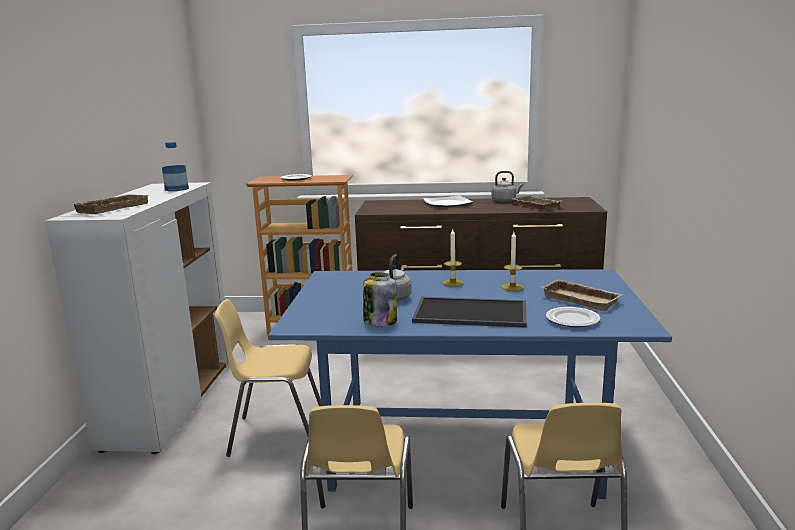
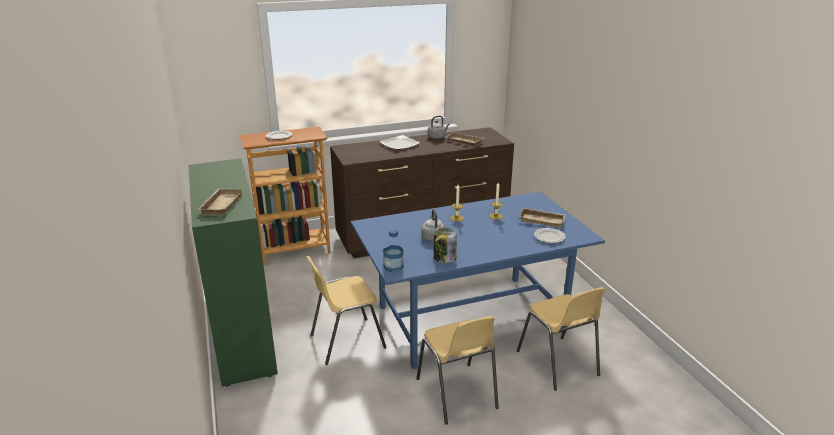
camera: 25 degrees left, 10 degrees up
(171, 403) = (242, 337): white cabinet -> green cabinet
(177, 189) = (230, 172): bottle -> bottle (393, 267)
(469, 313) = (490, 242): tray -> none

